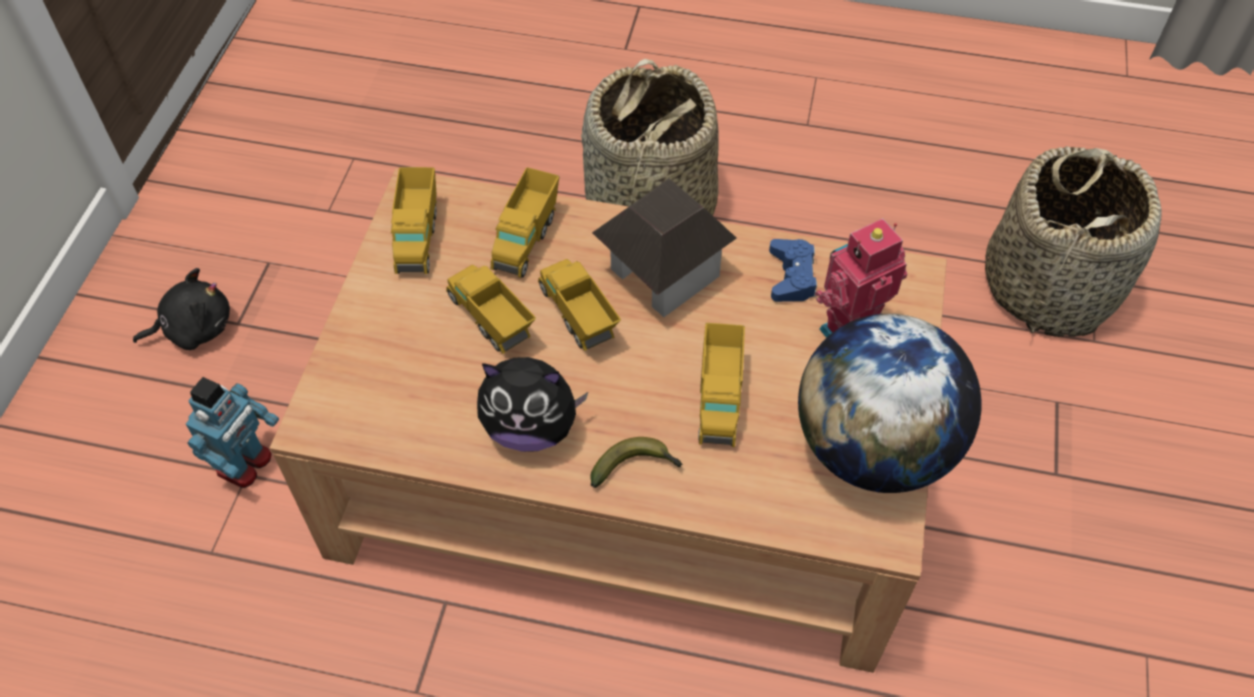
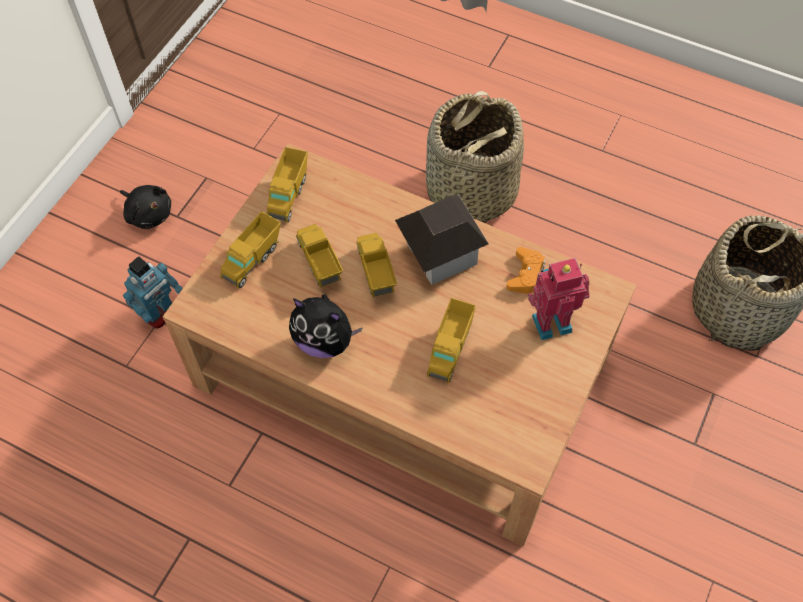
camera: 15 degrees right, 5 degrees up
(194, 328) = (148, 214): black plush toy -> black plush toy turned 45 degrees clockwise
(526, 239) = (358, 211): toy truck -> toy truck (253, 260)
(636, 467) = (383, 381): banana -> none
(792, 276) = (525, 275): blue game controller -> orange game controller
(873, 448) = (539, 405): globe -> none

